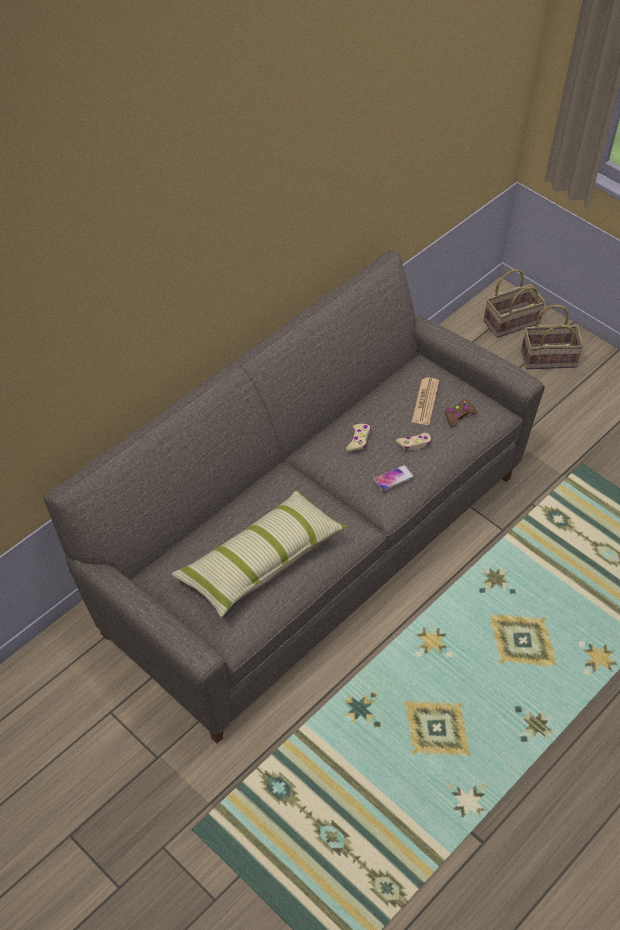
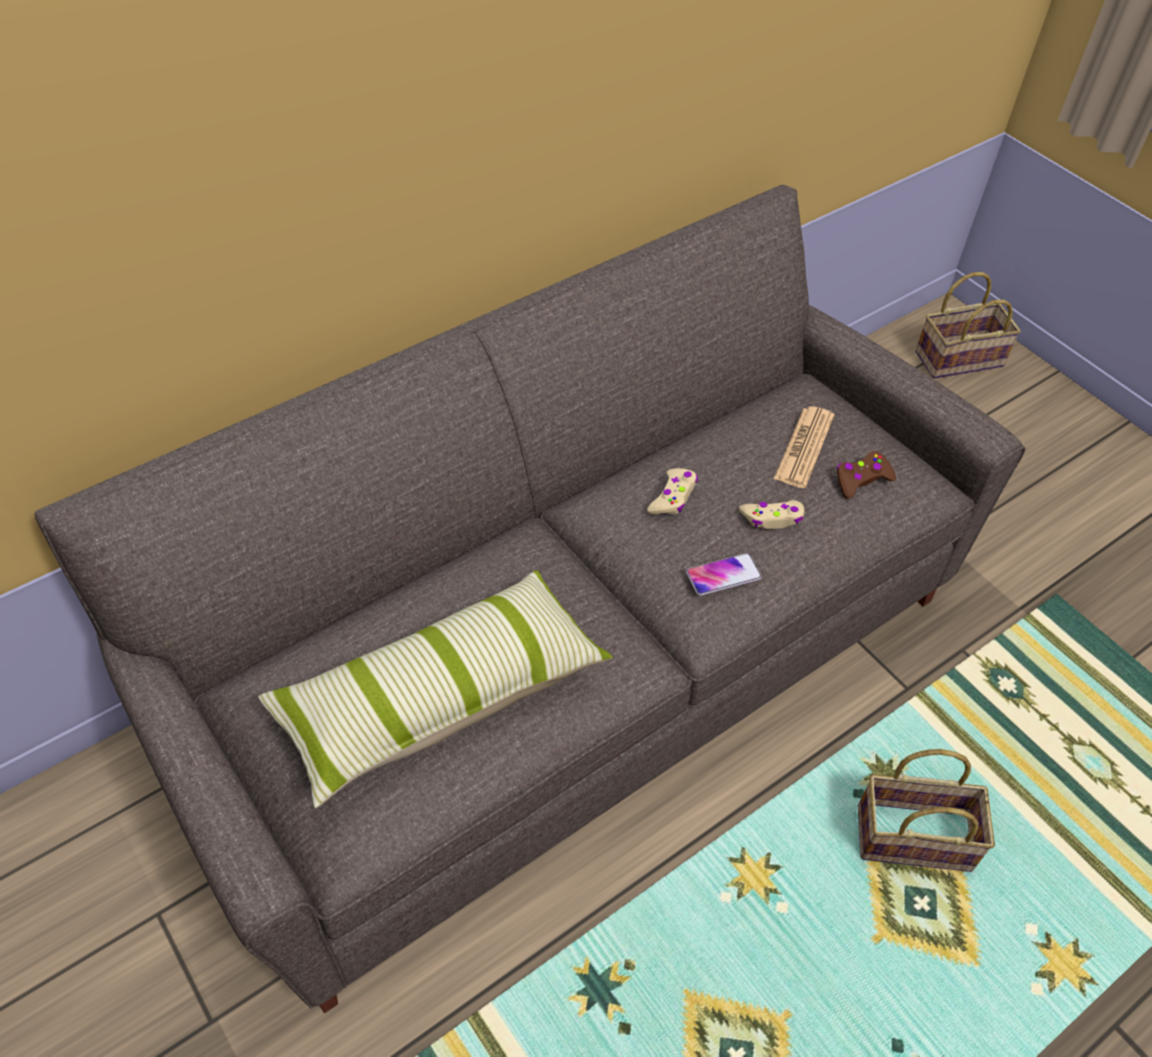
camera: 10 degrees right, 0 degrees up
(549, 358) = (1015, 419): basket -> basket (916, 836)

